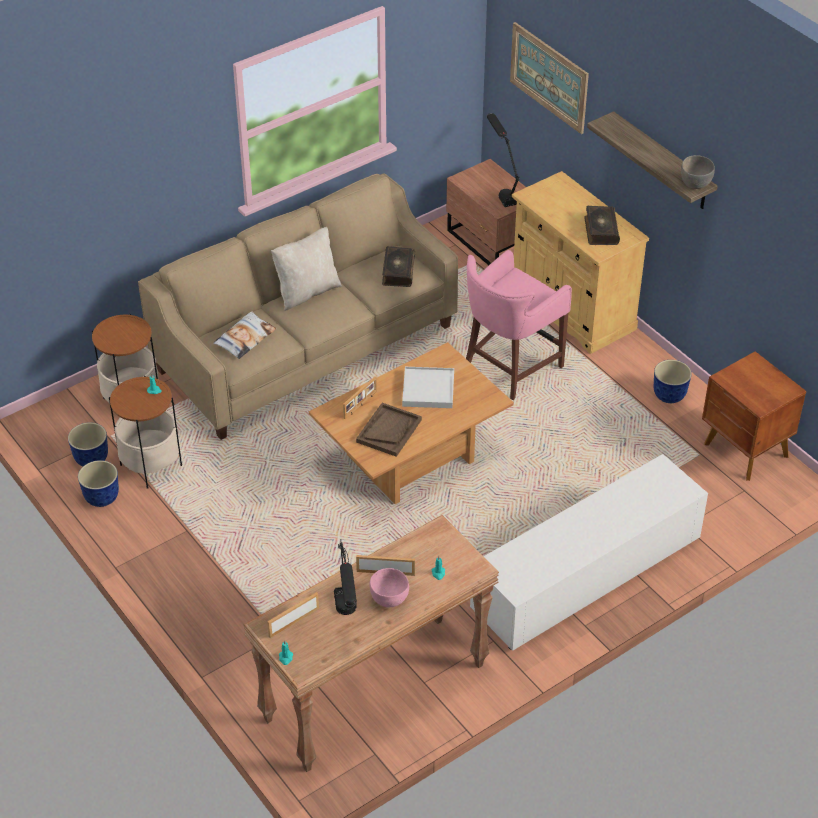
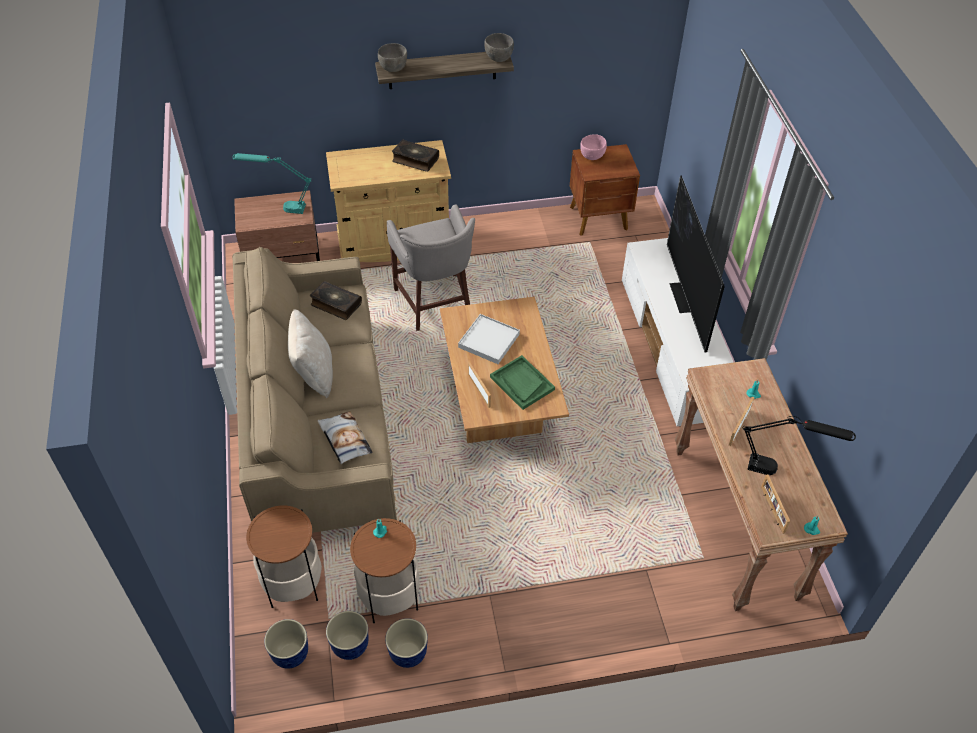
camera: 65 degrees left, 5 degrees up
(389, 431) = (522, 383): brown tray -> green tray
(389, 599) = (770, 435): pink bowl -> pink bowl (592, 156)
(502, 189) = (279, 207): black table lamp -> turquoise table lamp
(509, 368) = (435, 304): pink stool -> grey stool
(549, 77) = (286, 81): picture -> none
(611, 526) = (686, 297): none -> television
(612, 125) = (393, 68): none -> grey bowl
(669, 396) = (523, 232): planter -> planter (291, 654)

